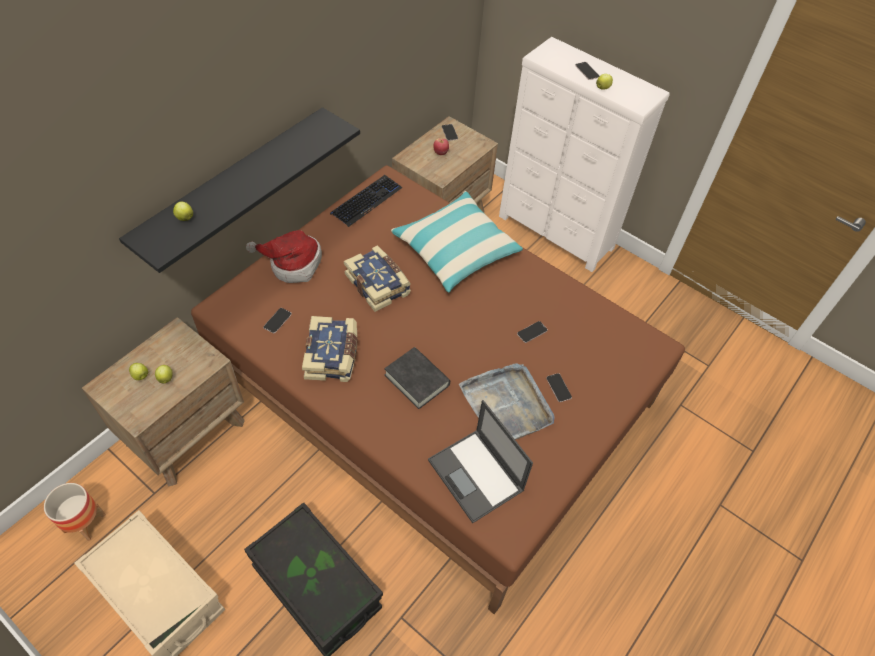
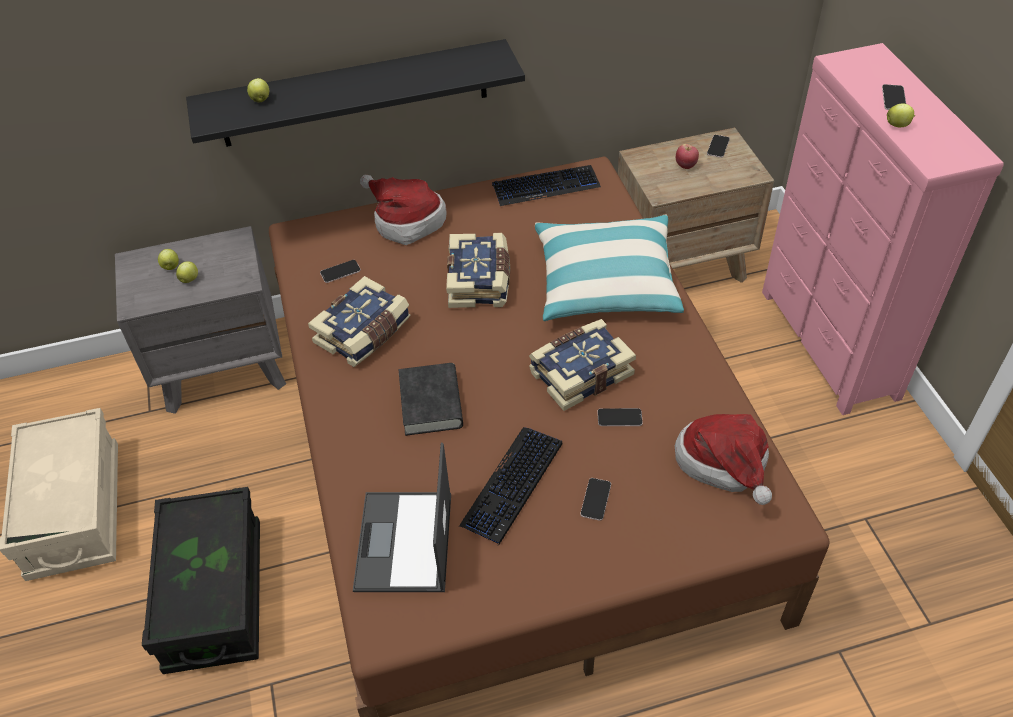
camera: 40 degrees right, 5 degrees down
(84, 523) = (73, 405): planter -> none
(186, 432) = (224, 367): brown nightstand -> grey nightstand
(488, 315) = (580, 373): none -> book
(507, 405) = (512, 485): grey tray -> keyboard
(555, 233) = (827, 344): white dresser -> pink dresser
(607, 332) = (725, 466): none -> hat

